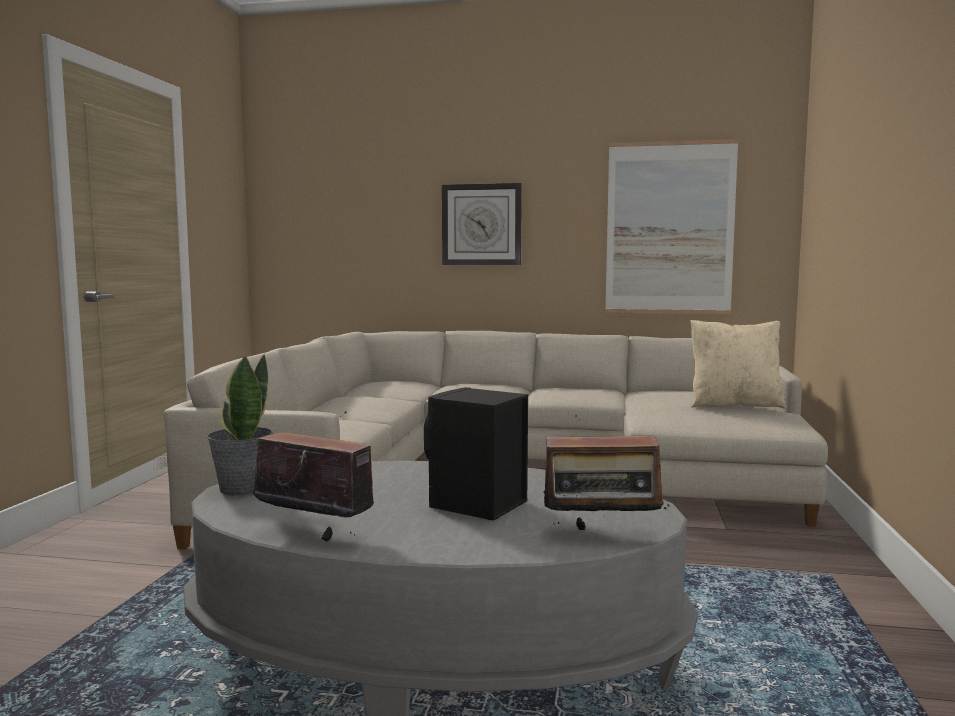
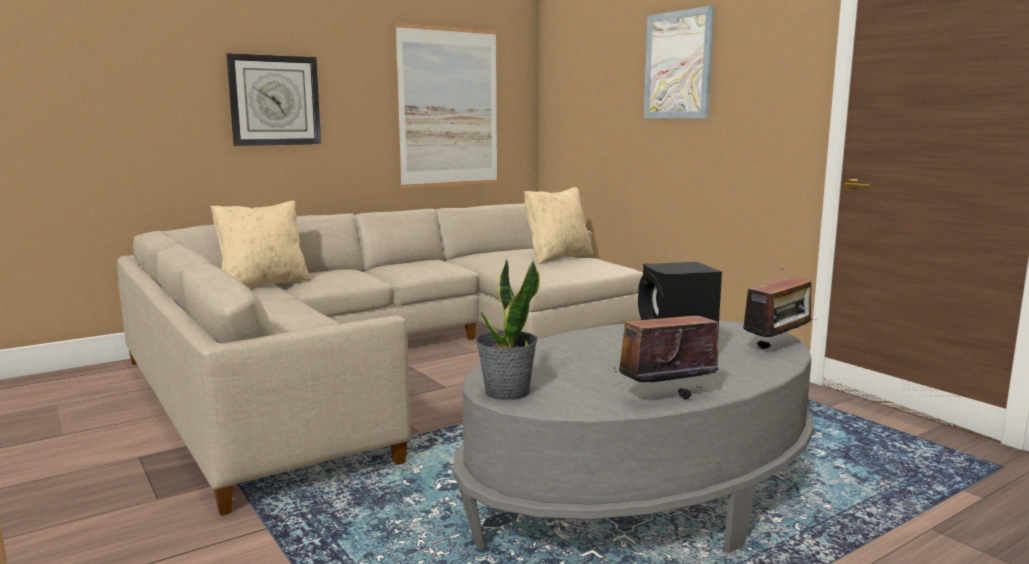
camera: 45 degrees left, 5 degrees up
(417, 386) = (263, 284): none -> beige pillow
(883, 154) = (678, 65): none -> picture

